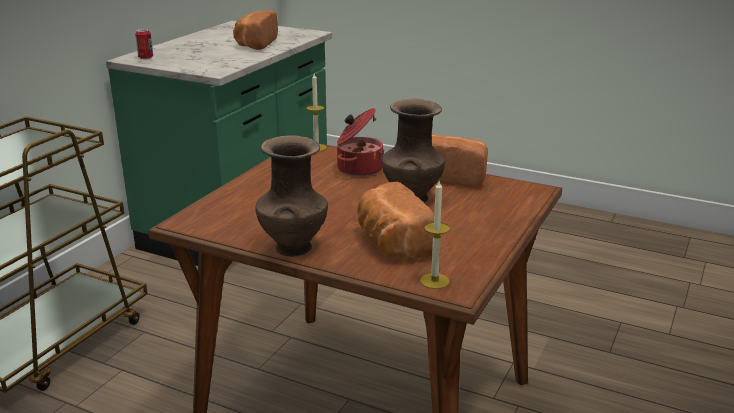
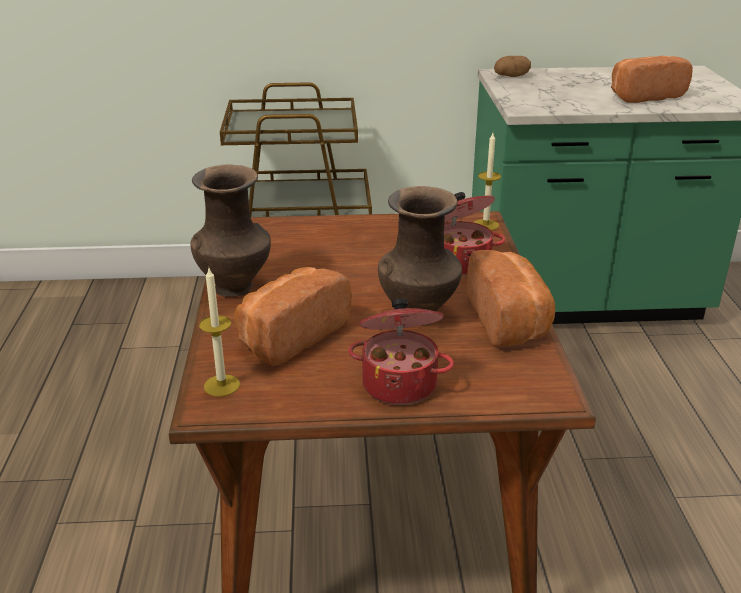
camera: 60 degrees right, 5 degrees up
(145, 58) = (511, 76): can -> potato
(487, 224) = (400, 383): none -> cooking pot

